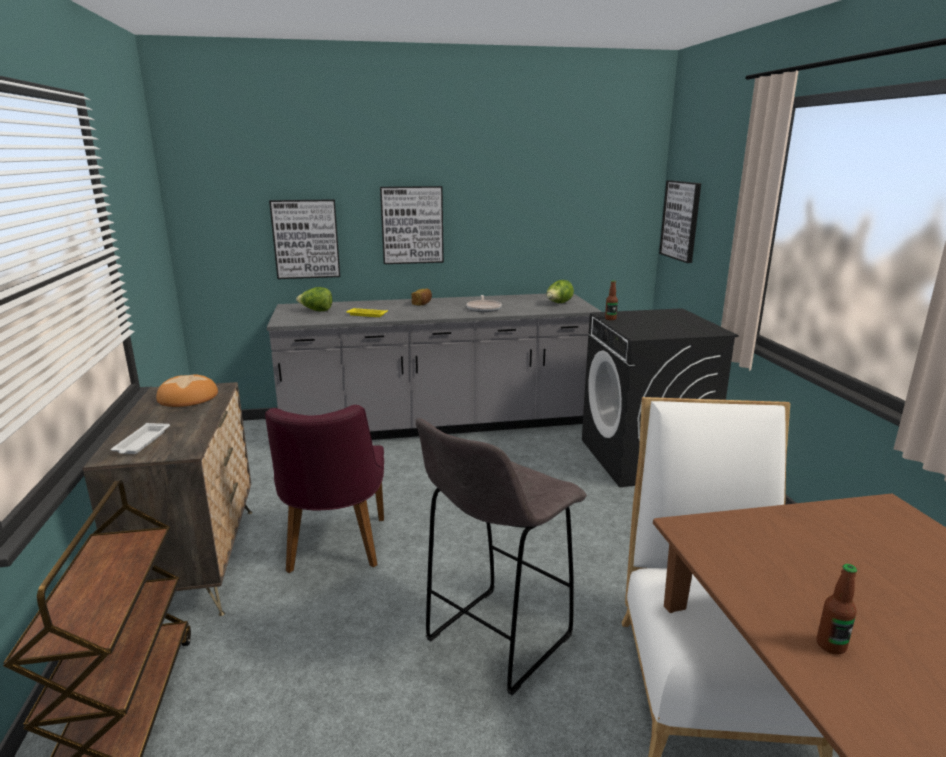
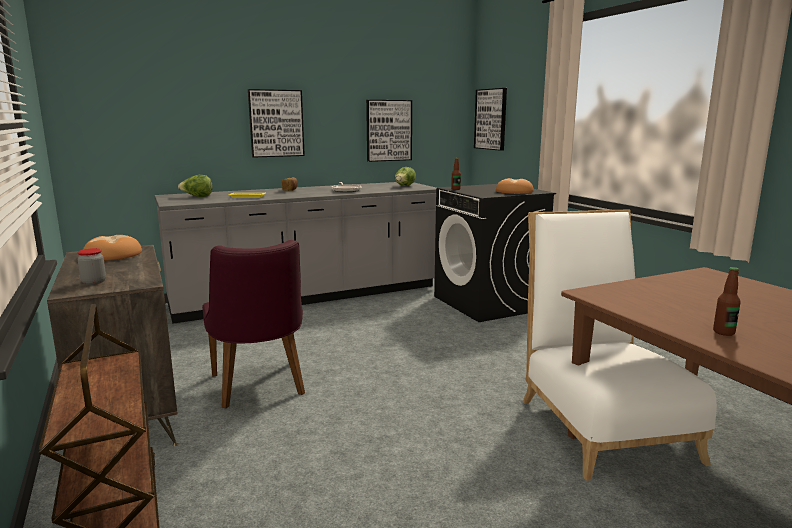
camera: 15 degrees left, 5 degrees down
(141, 442) = (94, 282): white tray -> jar
(306, 239) = (181, 135): picture -> picture (388, 130)
(496, 640) = (431, 426): grey stool -> none
(682, 329) = (514, 192): none -> bread

